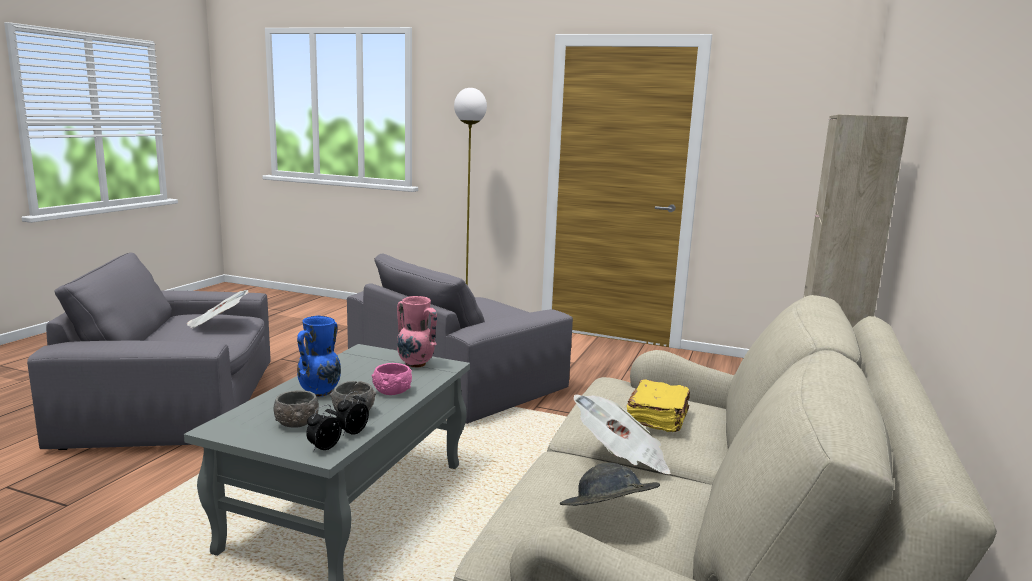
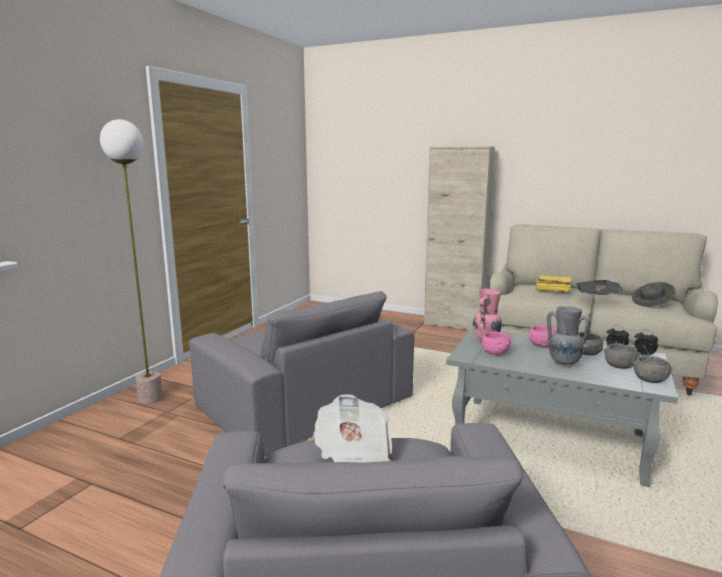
camera: 85 degrees left, 0 degrees up
(242, 430) = (650, 379): none -> grey bowl
(320, 392) = (563, 363): blue vase -> grey vase
(371, 364) = (495, 352): none -> pink bowl

